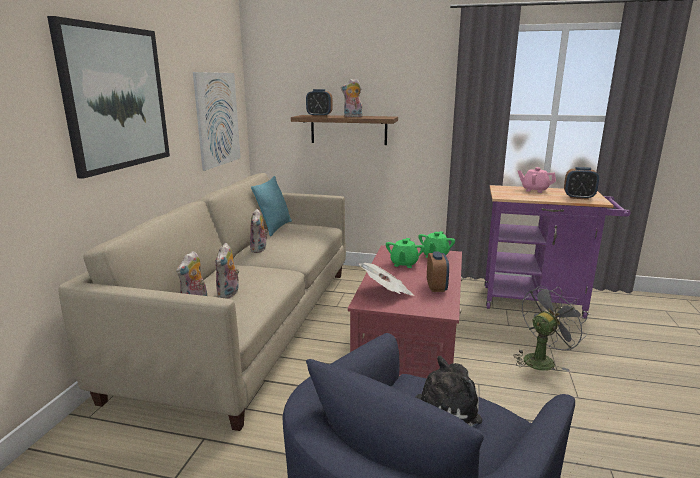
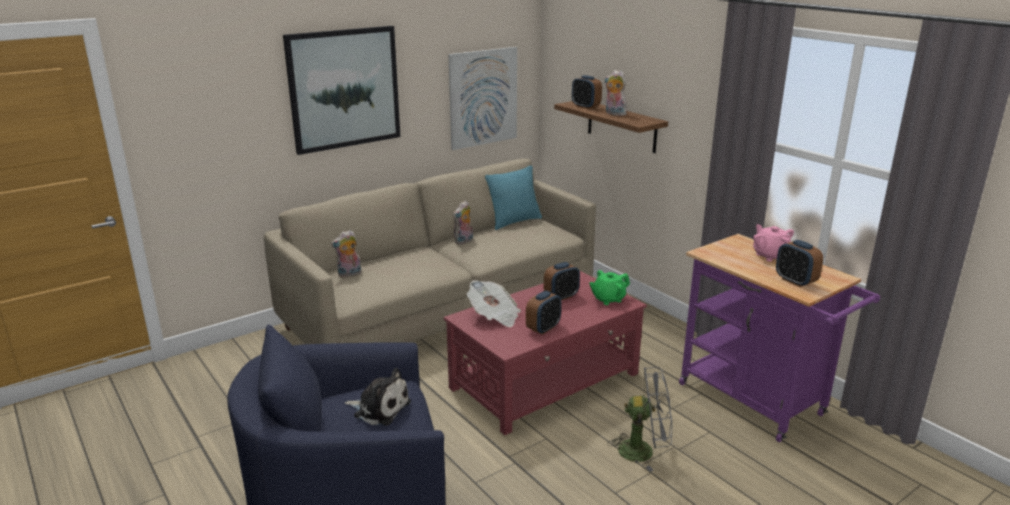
camera: 40 degrees right, 5 degrees up
(229, 294) = (379, 274): plush toy -> none
(404, 264) = (561, 296): green teapot -> alarm clock

